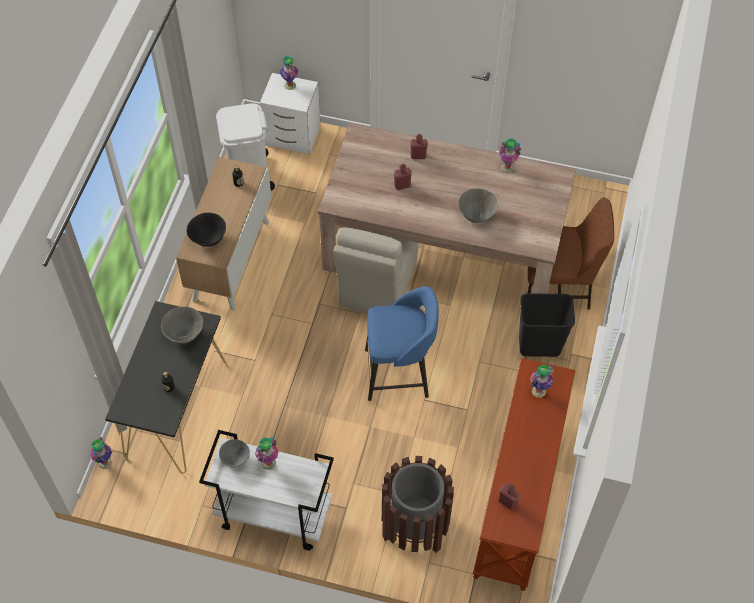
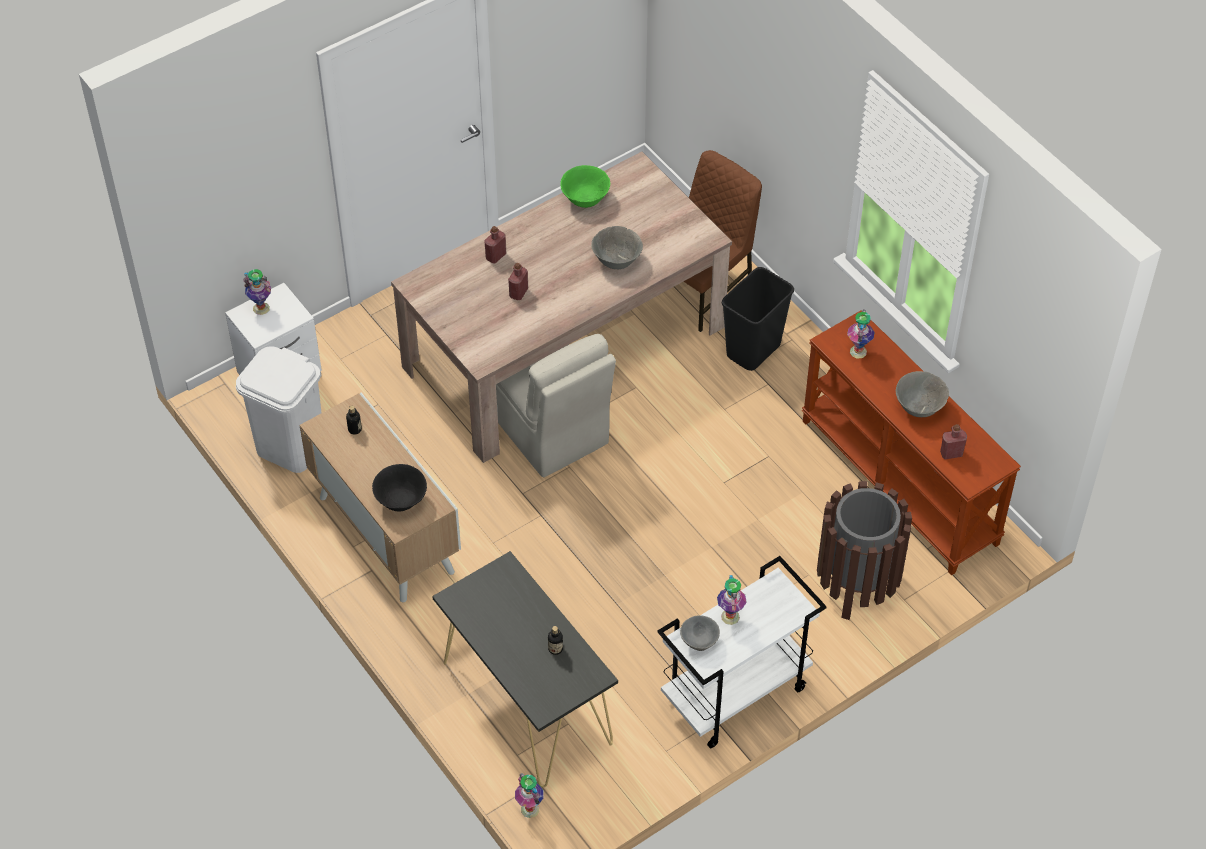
camera: 50 degrees left, 5 degrees down
(184, 334) = (501, 595): grey bowl -> grey bowl (919, 407)
(399, 373) = (673, 482): blue stool -> none
(507, 167) = (585, 199): vase -> green bowl

